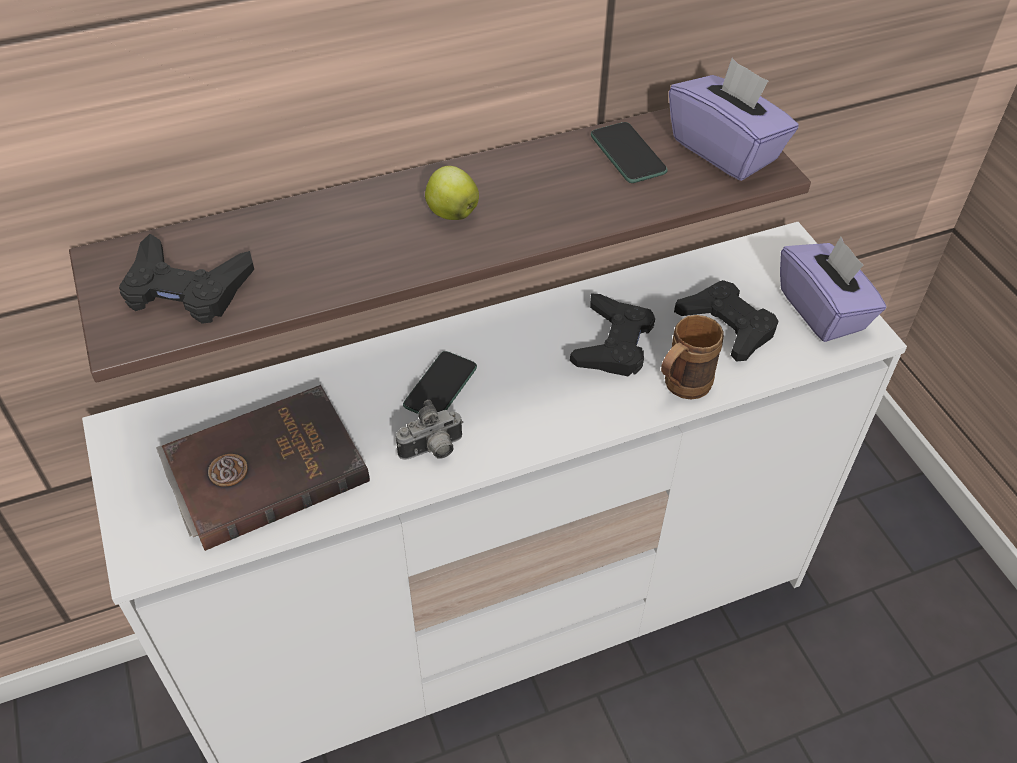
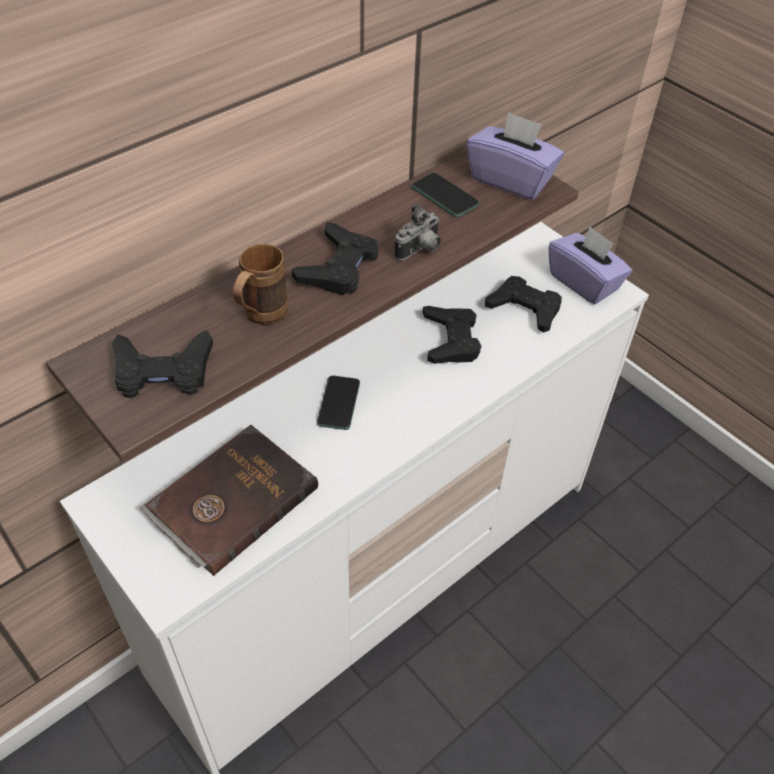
camera: 20 degrees left, 0 degrees up
(433, 451) = (355, 452): camera -> camera (420, 250)
(451, 213) = (338, 267): apple -> black game controller
(680, 389) = (511, 362): brown mug -> brown mug (260, 317)

